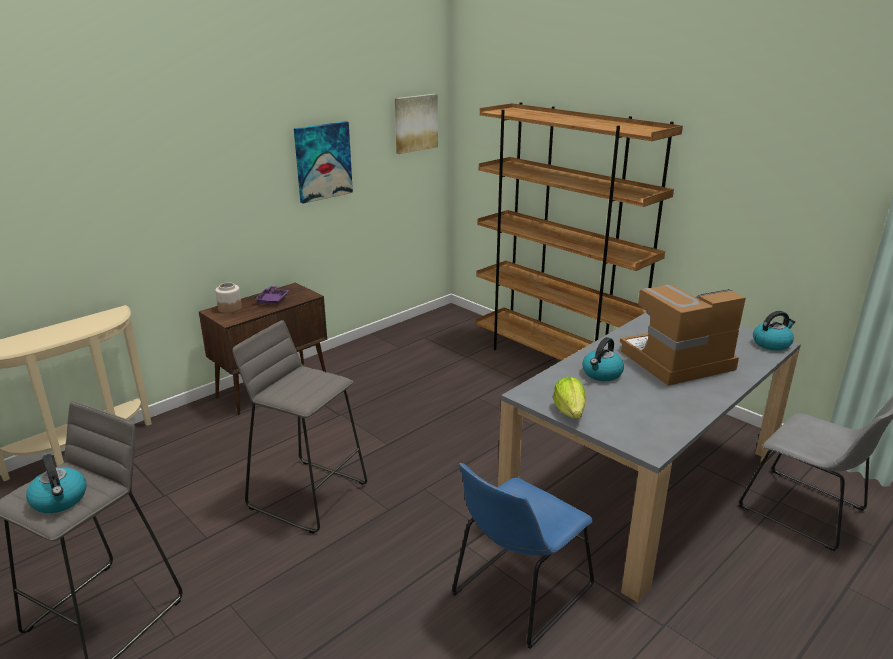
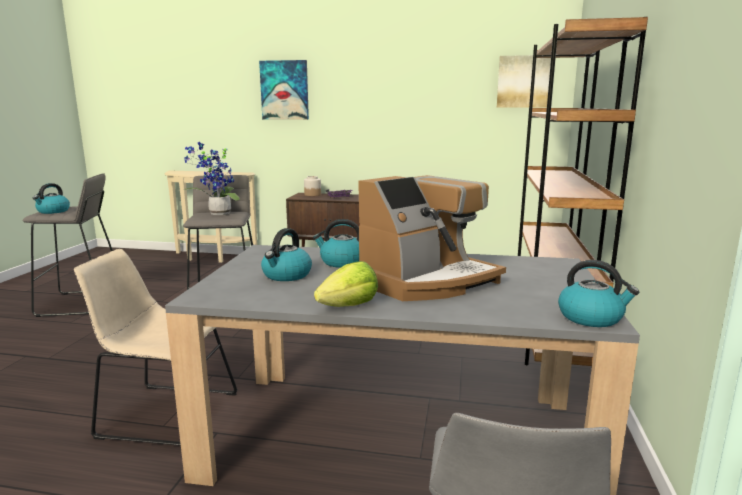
camera: 55 degrees right, 10 degrees down
(296, 384) = (217, 214): none -> potted plant
(323, 161) = (416, 102): picture -> picture (284, 90)
(518, 593) = (164, 414): blue chair -> beige chair
(570, 412) = (246, 264): lettuce -> lettuce (349, 306)
(619, 403) = (286, 275): none -> kettle
(676, 361) = (427, 281): coffee machine -> coffee machine turned 105 degrees clockwise

